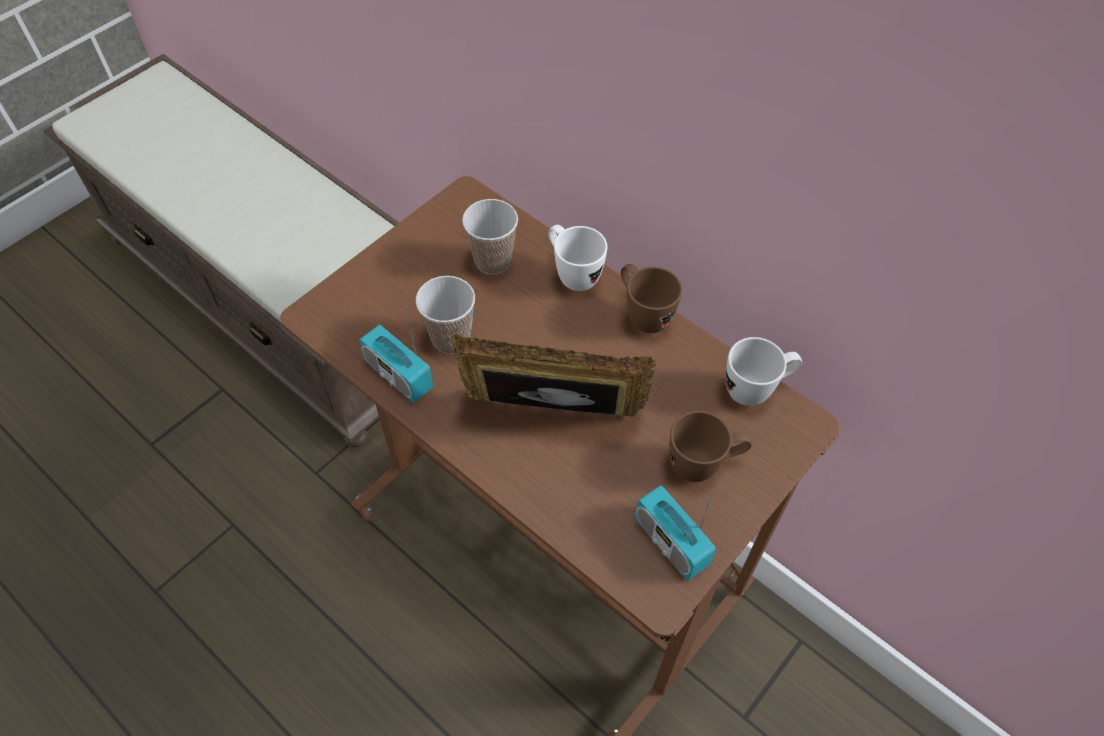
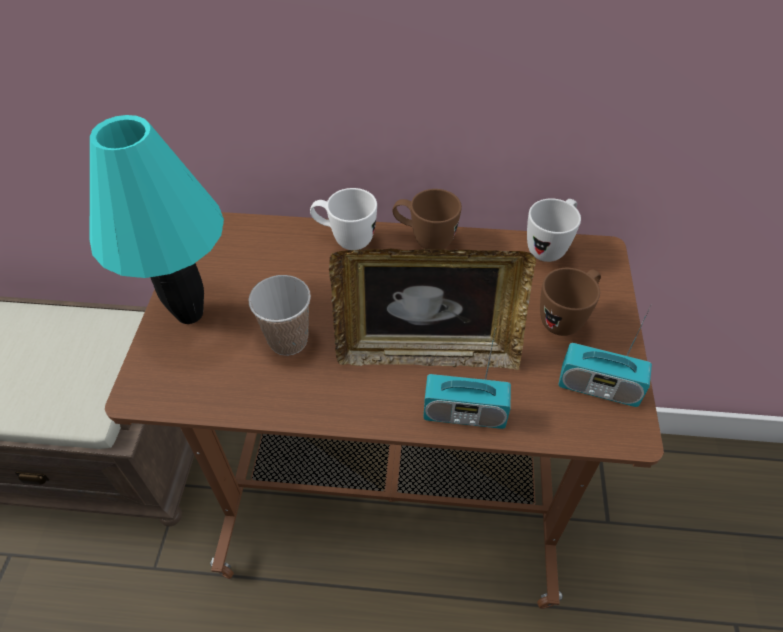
camera: 35 degrees left, 5 degrees down
(394, 269) = (188, 314): none -> turquoise table lamp
(398, 375) = (268, 396): radio -> radio (464, 413)
(493, 261) = (271, 263): cup -> none
(552, 417) = (427, 352): picture frame -> picture frame turned 150 degrees counterclockwise

